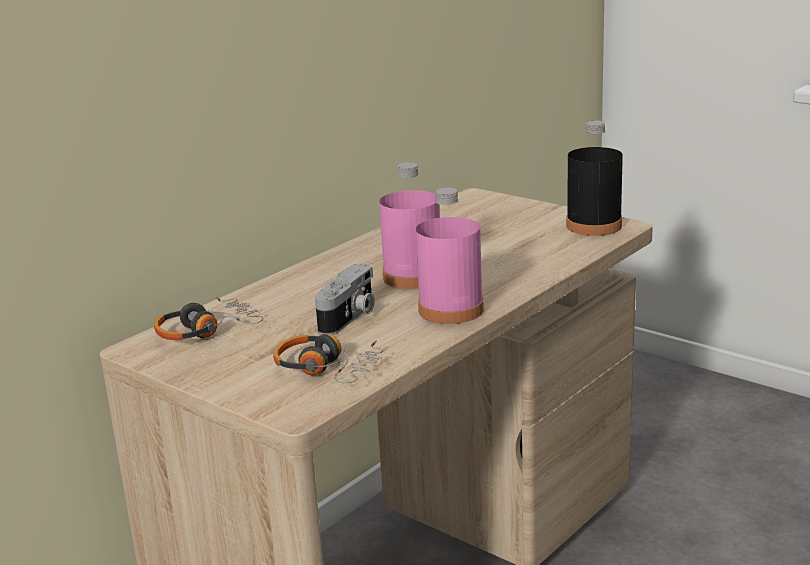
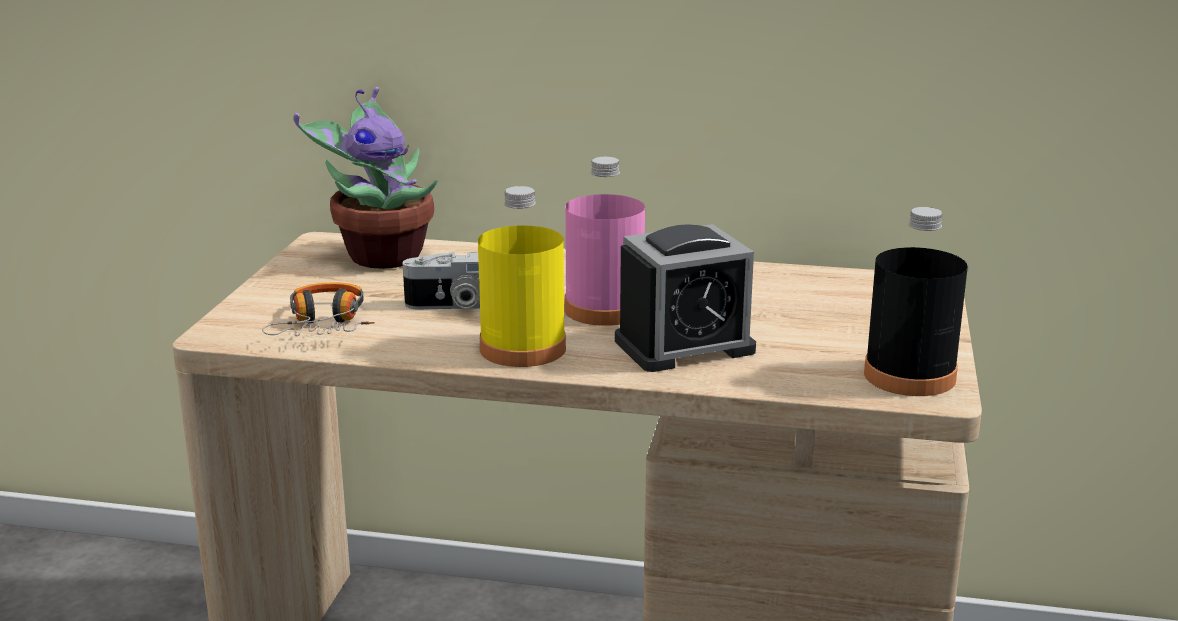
camera: 60 degrees right, 0 degrees up
(206, 330) = (381, 256): headphones -> potted plant
(451, 310) = (522, 348): pink bottle -> yellow bottle
(497, 266) = (684, 346): none -> alarm clock

